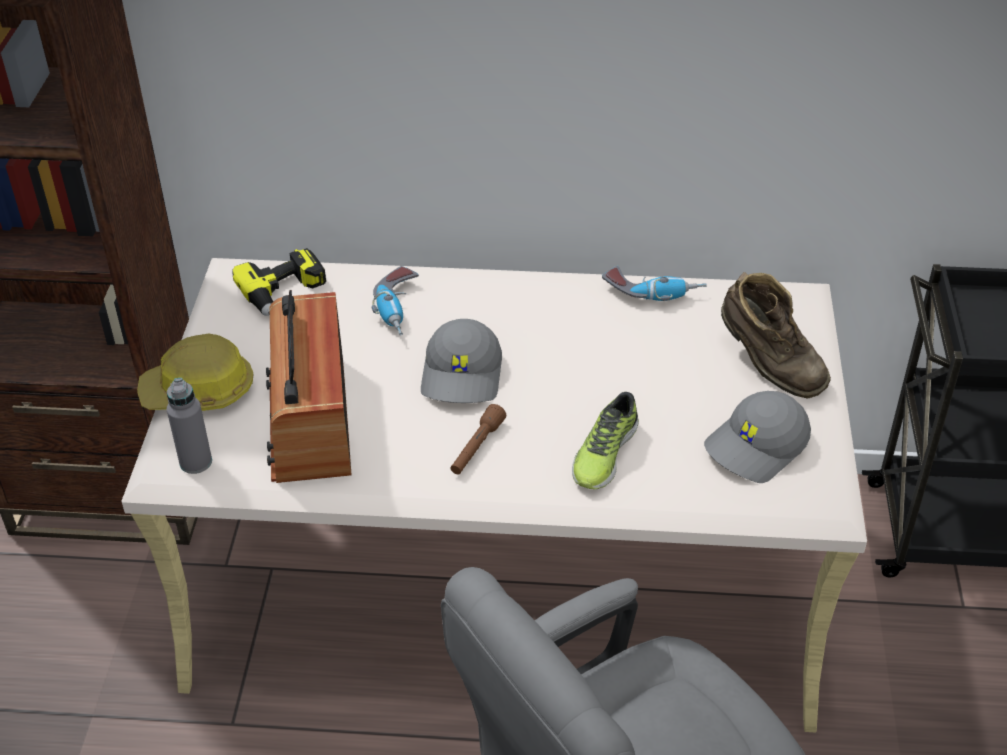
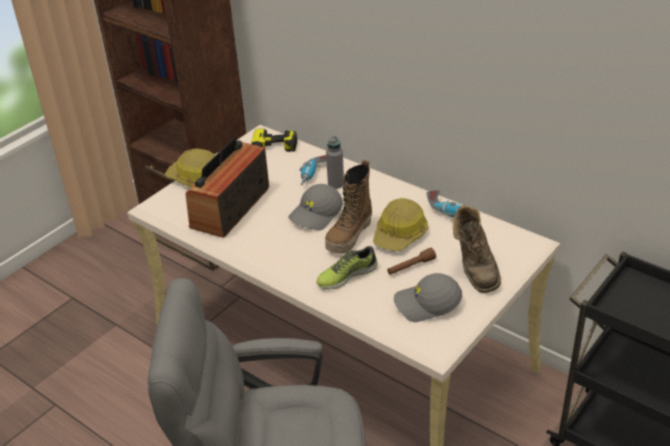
camera: 35 degrees right, 5 degrees down
(196, 462) = (167, 207): grey bottle -> grey bottle (336, 184)
(477, 448) = (290, 248): brown flashlight -> brown flashlight (411, 267)
(548, 389) = (349, 236): none -> boot
(618, 356) = (400, 234): none -> hard hat

